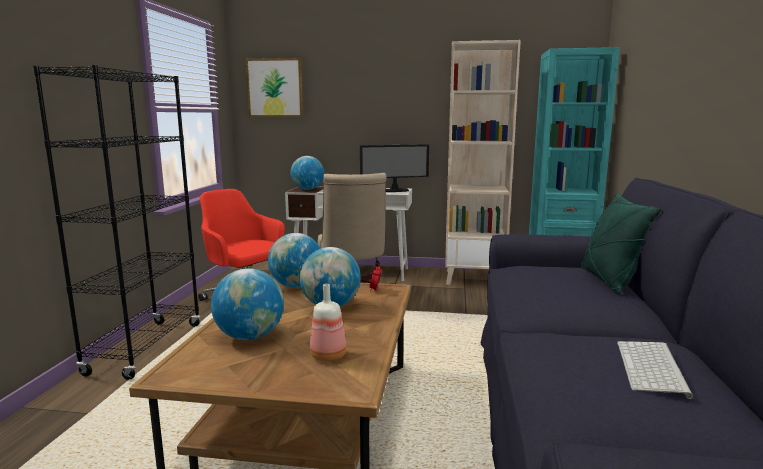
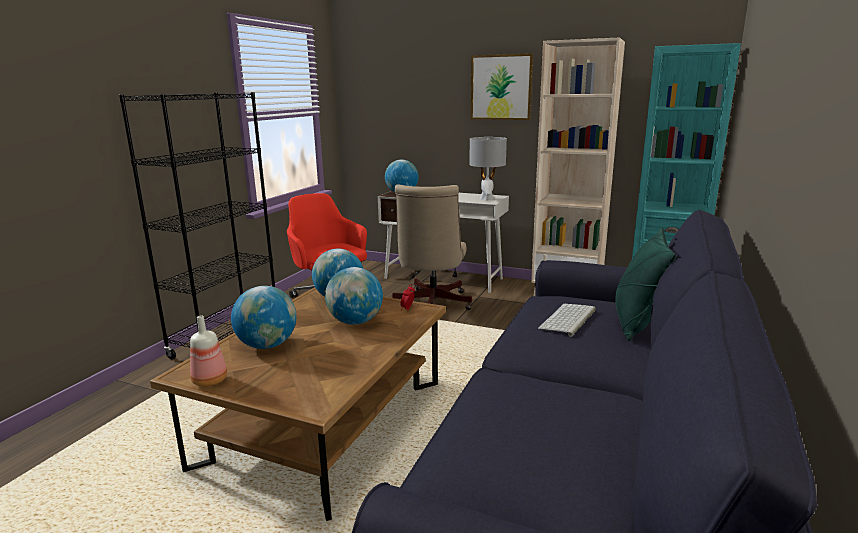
camera: 15 degrees right, 5 degrees up
(275, 88) = (376, 88): picture -> picture (501, 87)
(329, 356) = (319, 372): bottle -> bottle (210, 381)
(394, 191) = (486, 198): monitor -> grey table lamp
(653, 368) = (577, 427): keyboard -> keyboard (568, 320)

